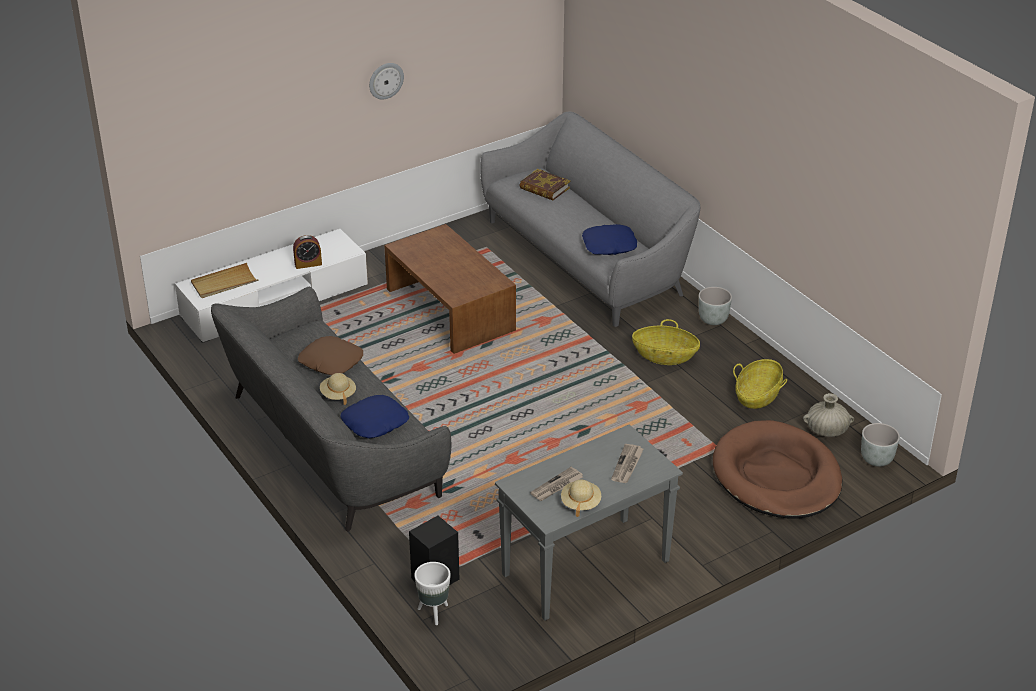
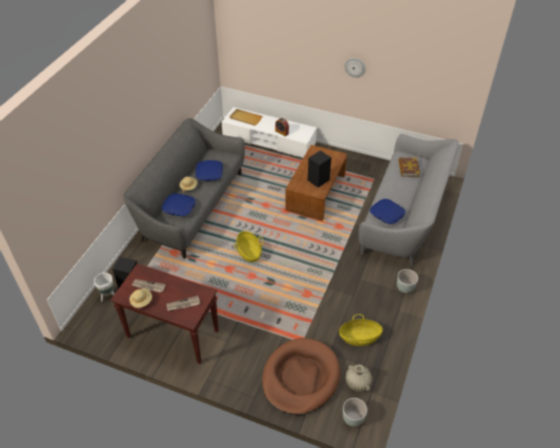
camera: 55 degrees right, 10 degrees up
(331, 362) = (209, 173): brown pillow -> blue pillow
(470, 271) = (318, 179): none -> black speaker
(585, 569) = (172, 334): grey console table -> brown console table
(665, 356) = (356, 284): basket -> basket (249, 252)

